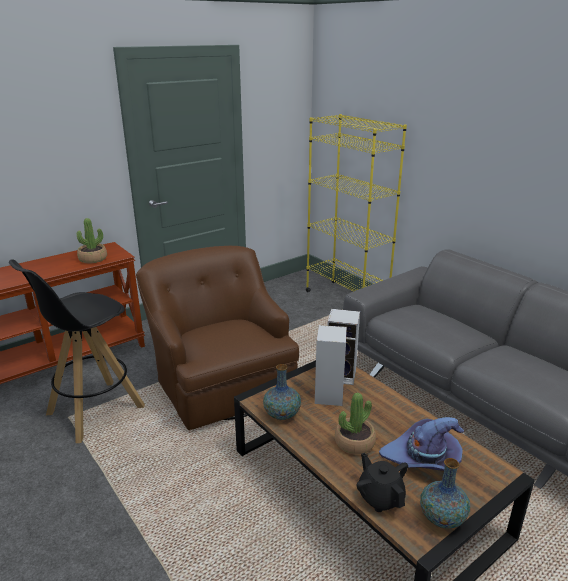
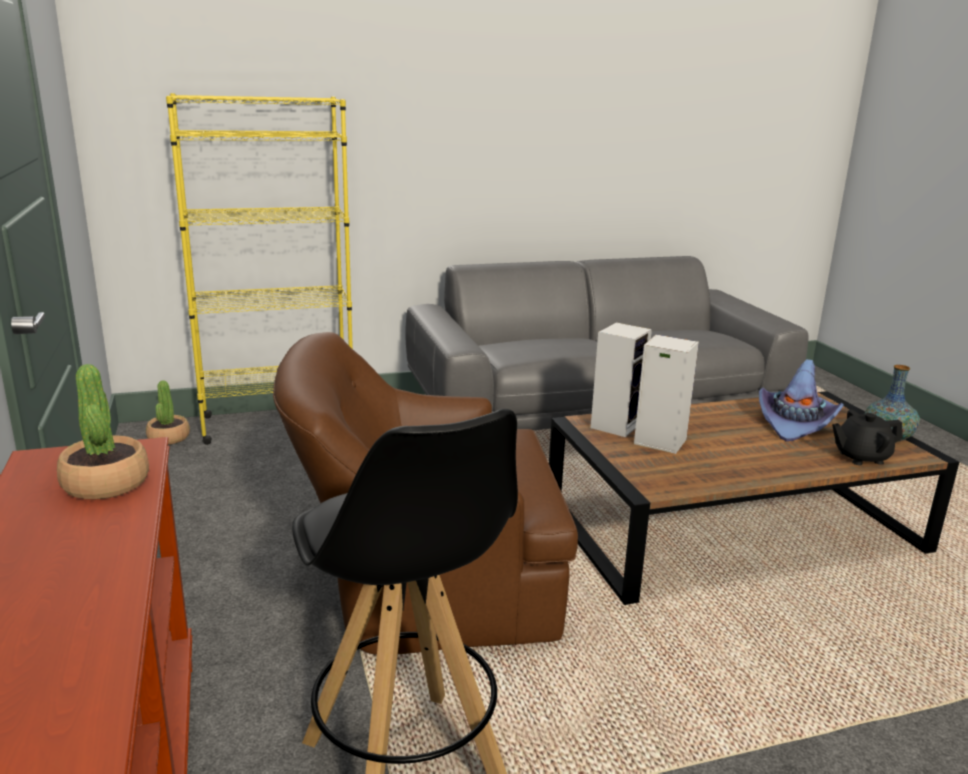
camera: 70 degrees left, 5 degrees down
(282, 414) = (695, 478): vase -> none
(354, 442) = (763, 449): potted plant -> potted plant (168, 438)

